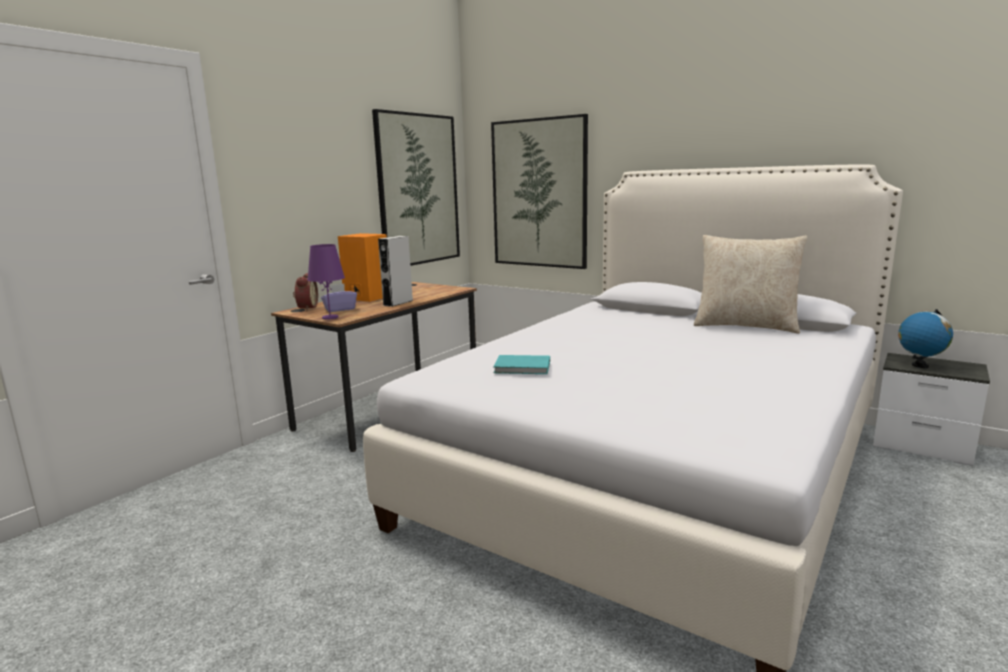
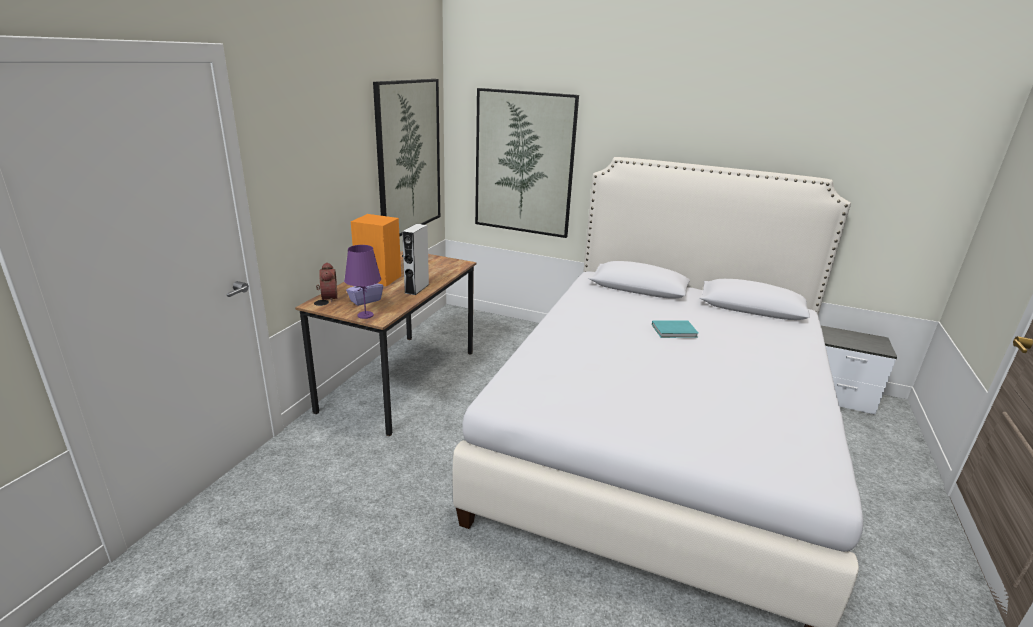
camera: 15 degrees left, 10 degrees up
(524, 367) = (586, 382): turquoise book -> turquoise book (675, 331)
(745, 326) = (727, 313): beige pillow -> none
(920, 365) = (846, 340): globe -> none

